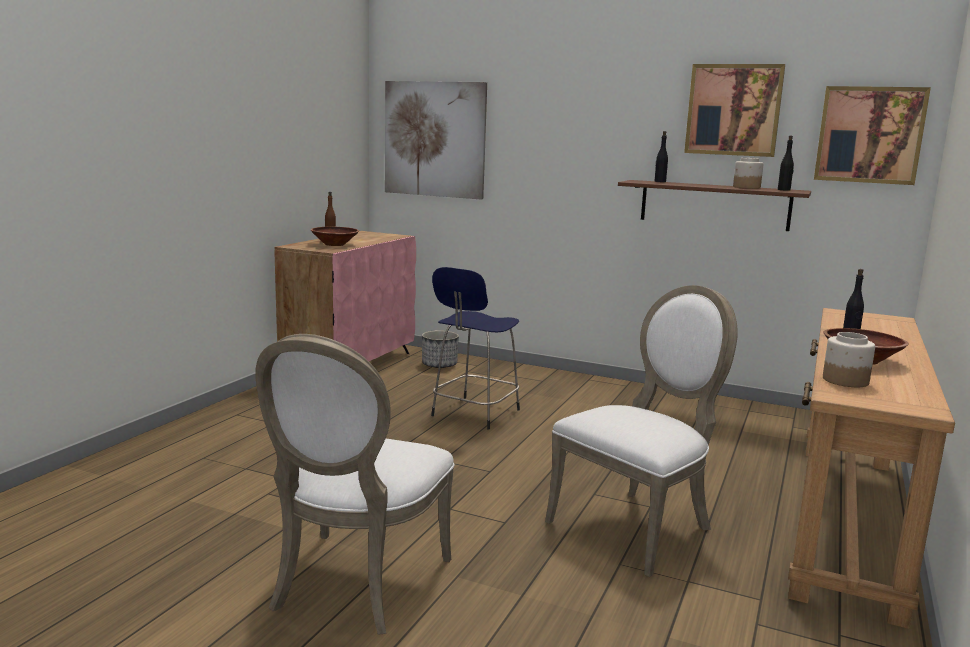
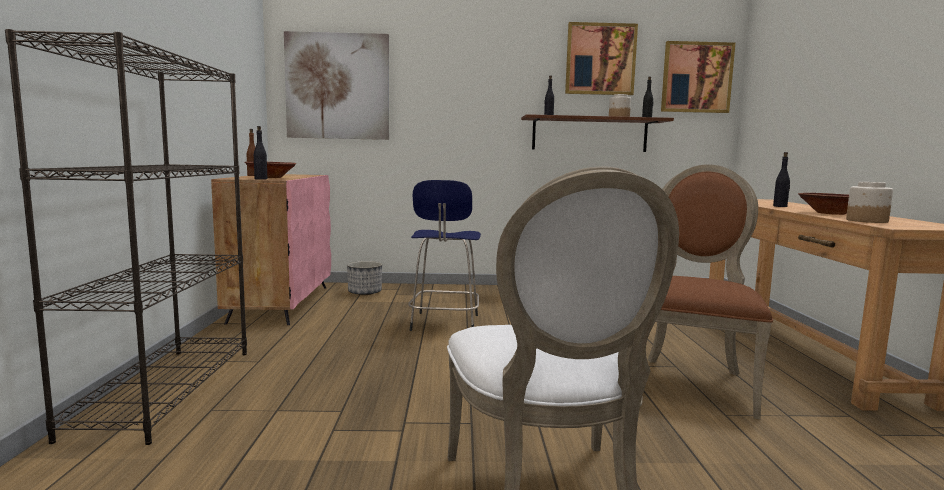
camera: 25 degrees left, 5 degrees down
(189, 434) = (166, 390): none -> black bookcase
(315, 249) = (260, 179): none -> black bottle
(637, 526) = (690, 382): white chair -> brown chair

